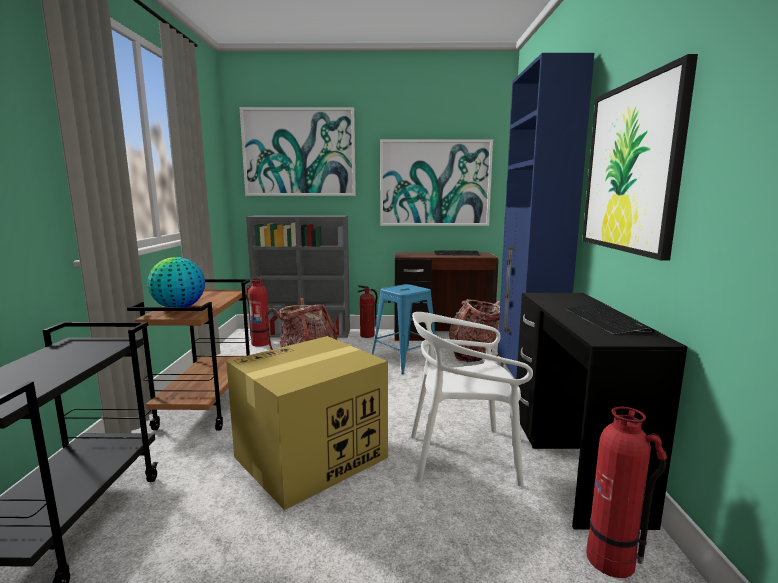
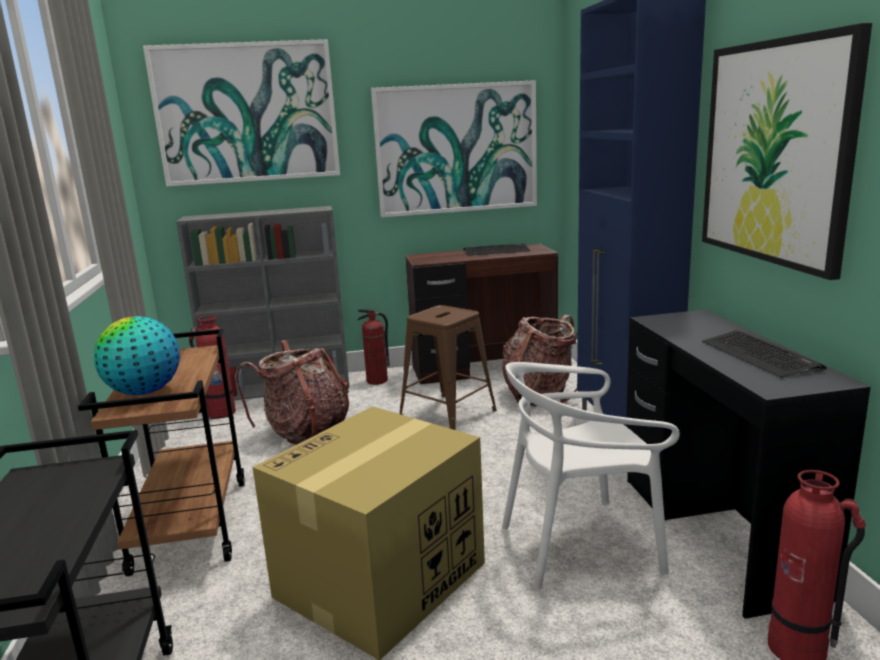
camera: 10 degrees left, 5 degrees up
(405, 360) = (447, 414): blue stool -> brown stool

